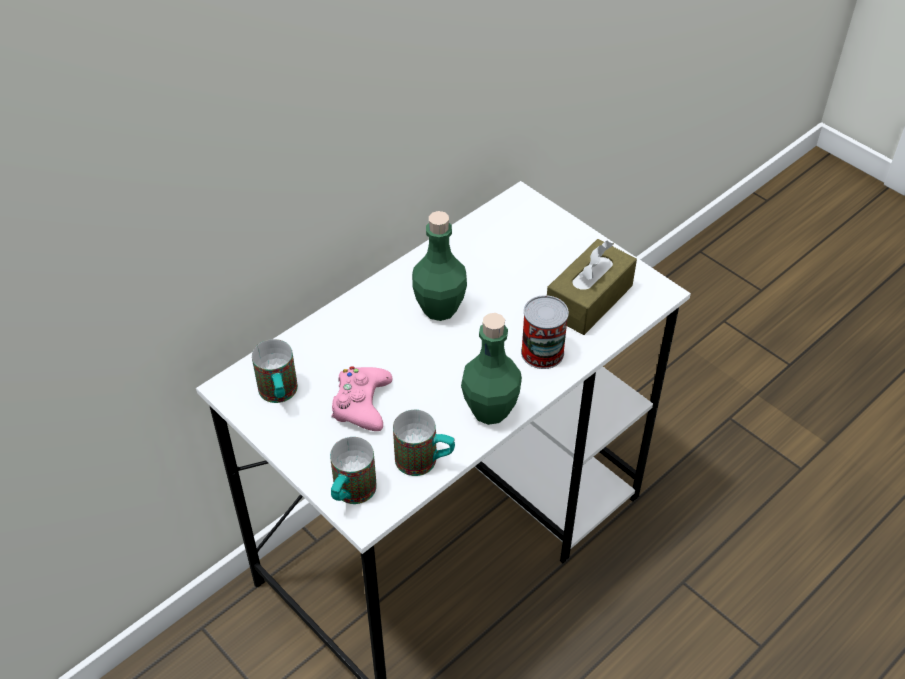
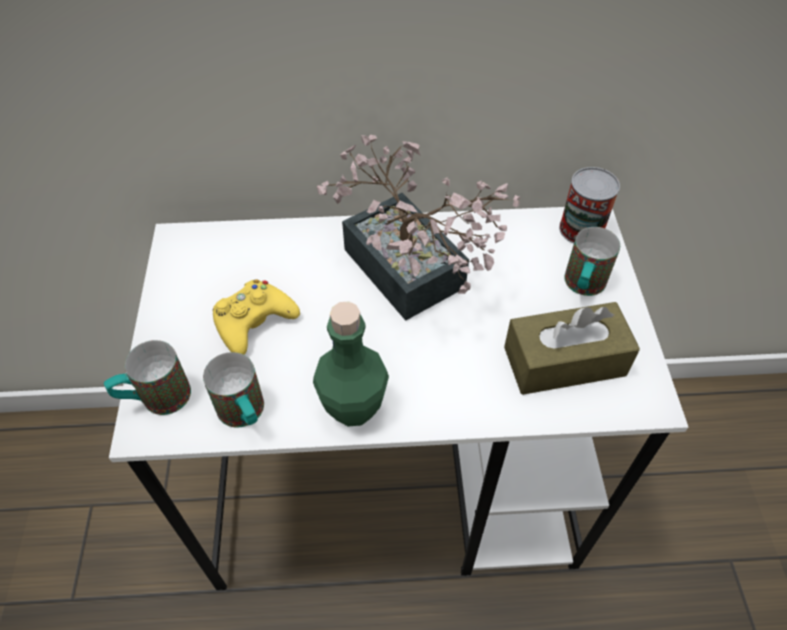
camera: 40 degrees right, 5 degrees up
(279, 395) = (203, 270): mug -> mug (582, 287)
(361, 404) = (254, 322): pink game controller -> yellow game controller
(439, 308) = (411, 278): green bottle -> potted plant
(542, 352) = (462, 384): can -> can (581, 229)

